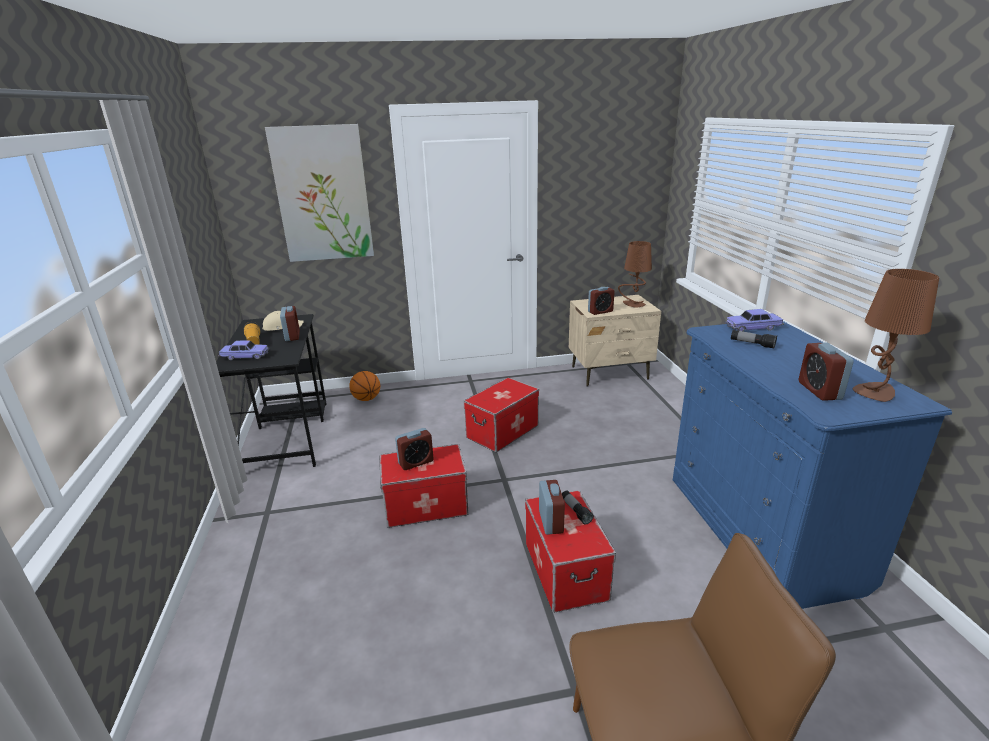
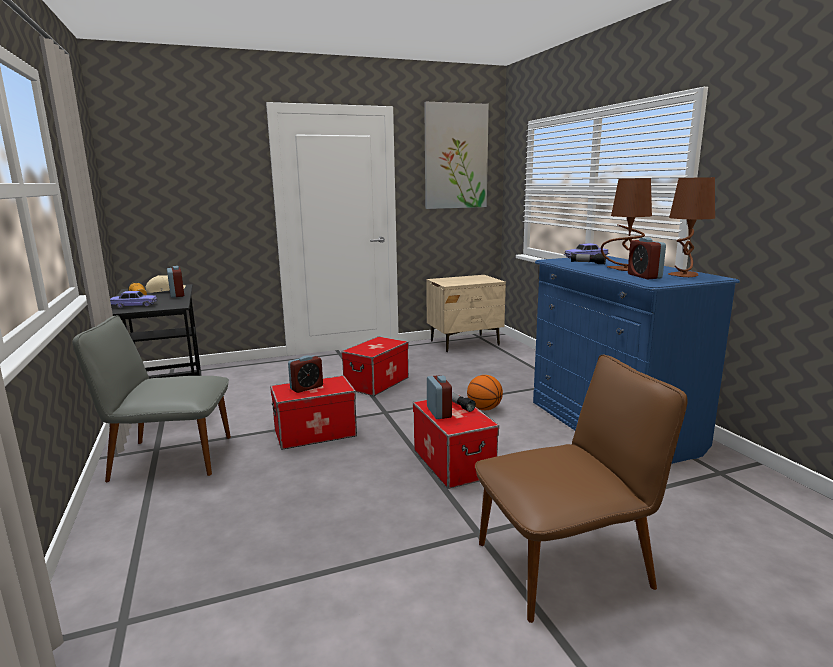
camera: 10 degrees left, 10 degrees down
(280, 528) = (172, 458): none -> grey chair
(323, 194) = (204, 177): picture -> picture (455, 156)
(366, 399) = (241, 370): basketball -> basketball (484, 408)
(600, 312) = (454, 283): alarm clock -> none
(633, 304) = (481, 279): brown table lamp -> brown table lamp (624, 269)

